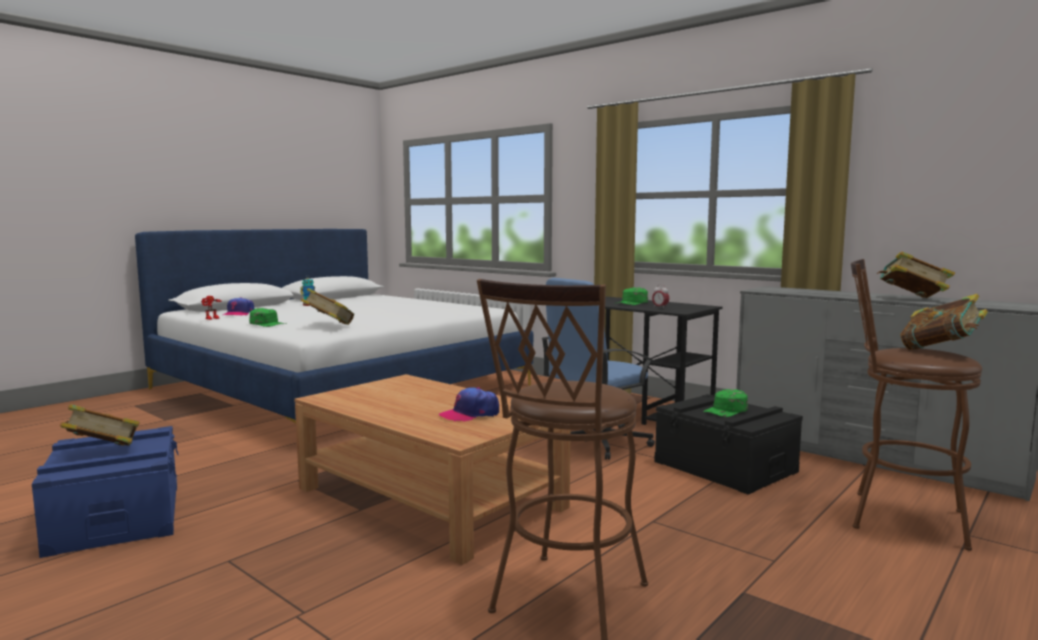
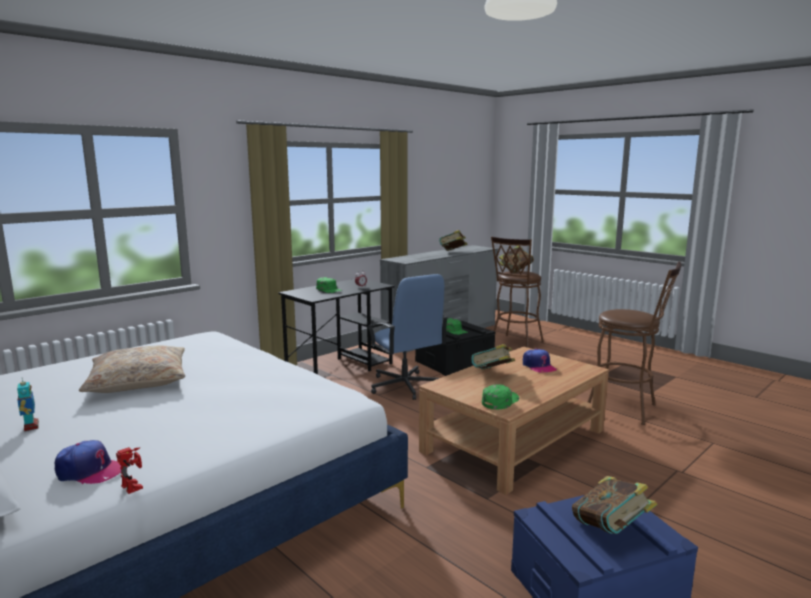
camera: 85 degrees left, 5 degrees up
(268, 324) = (250, 429): green cap -> green cap (500, 401)
(328, 326) = (306, 391): book -> book (492, 375)
(374, 308) = (138, 381): none -> beige pillow

